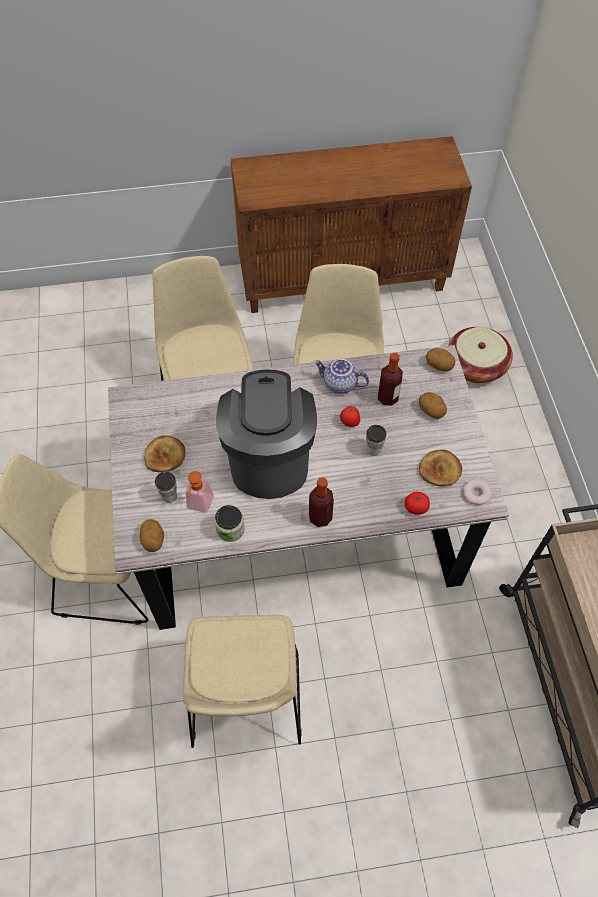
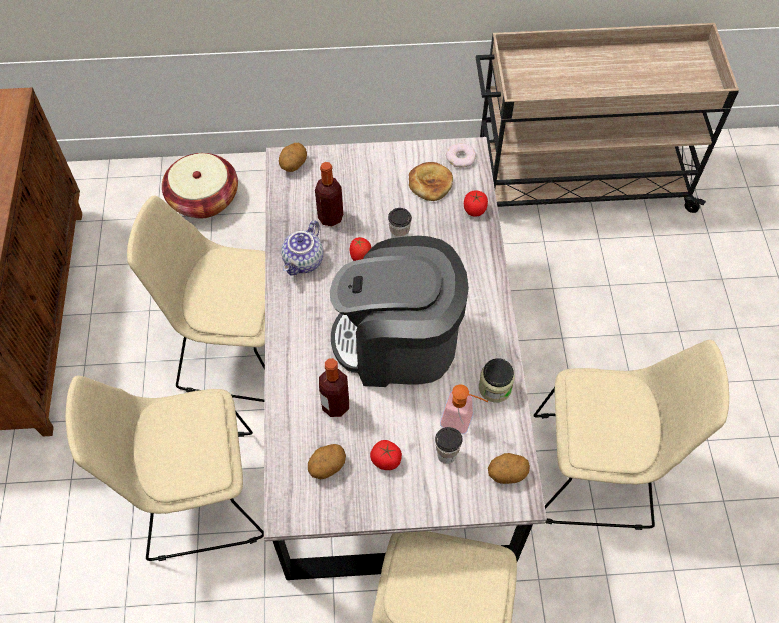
camera: 85 degrees left, 0 degrees up
(165, 455) = (386, 460): bread -> tomato
(320, 517) = (482, 297): bottle -> bottle (335, 405)
(431, 411) = (354, 180): potato -> potato (327, 466)

